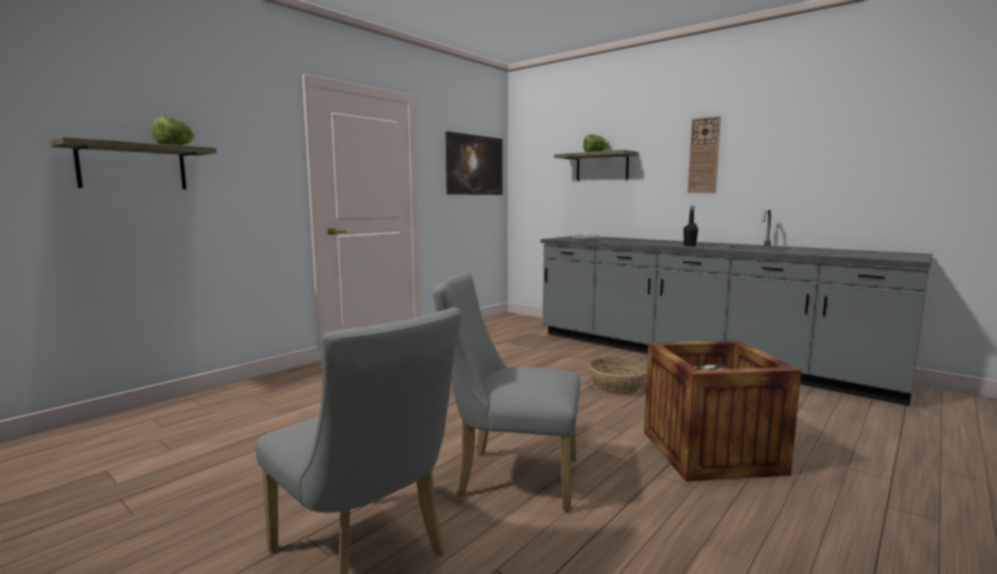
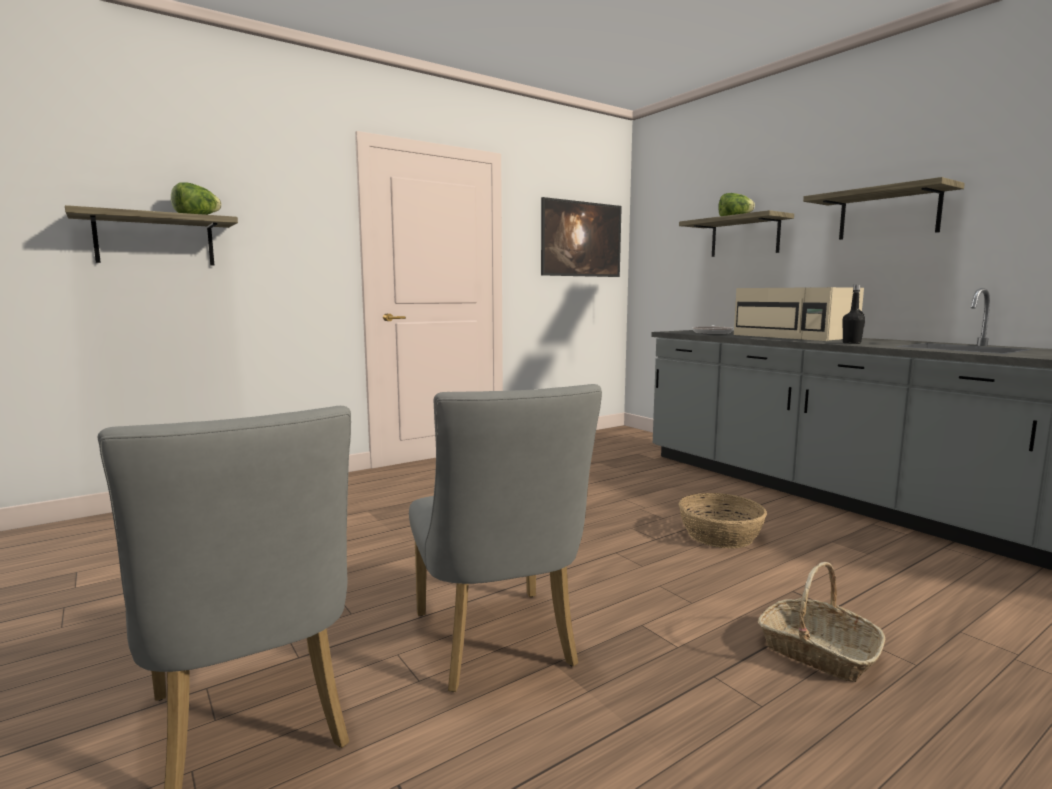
camera: 15 degrees right, 0 degrees up
(508, 477) = (498, 646): grey chair -> grey chair turned 135 degrees counterclockwise
(646, 241) = (795, 336): none -> beige microwave
(704, 155) = (888, 214): wall clock -> shelf
(711, 452) = (817, 652): crate -> basket

